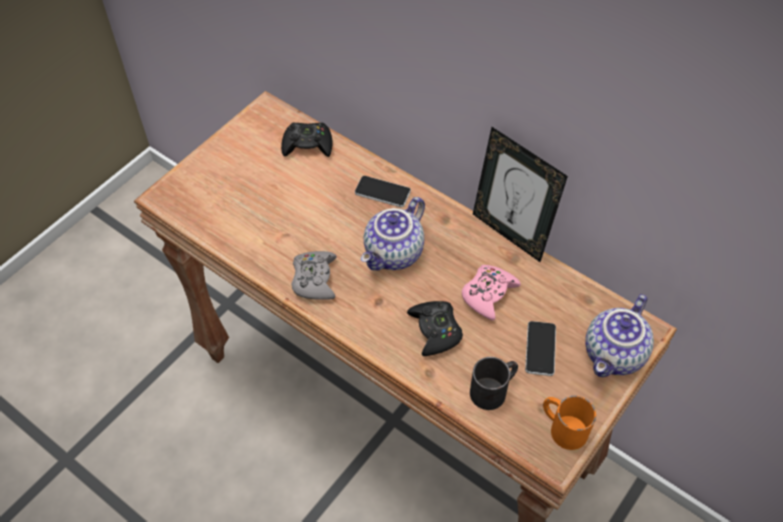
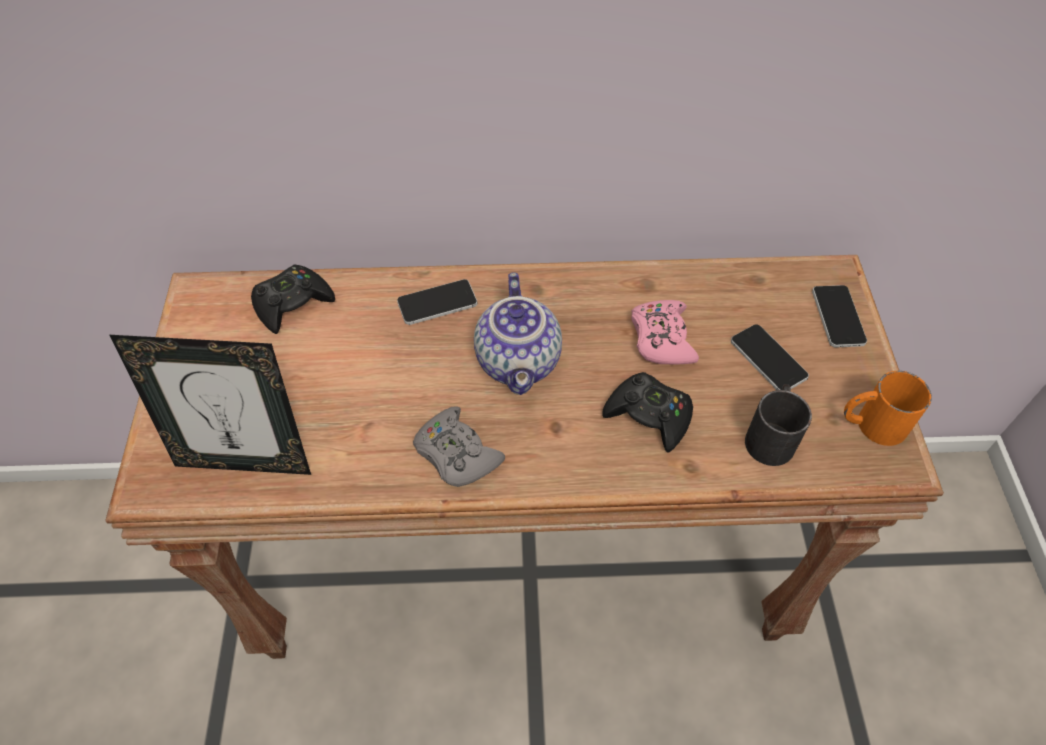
camera: 40 degrees left, 0 degrees up
(510, 233) = (617, 262): picture frame -> picture frame (245, 460)
(615, 355) = (838, 317): teapot -> phone

